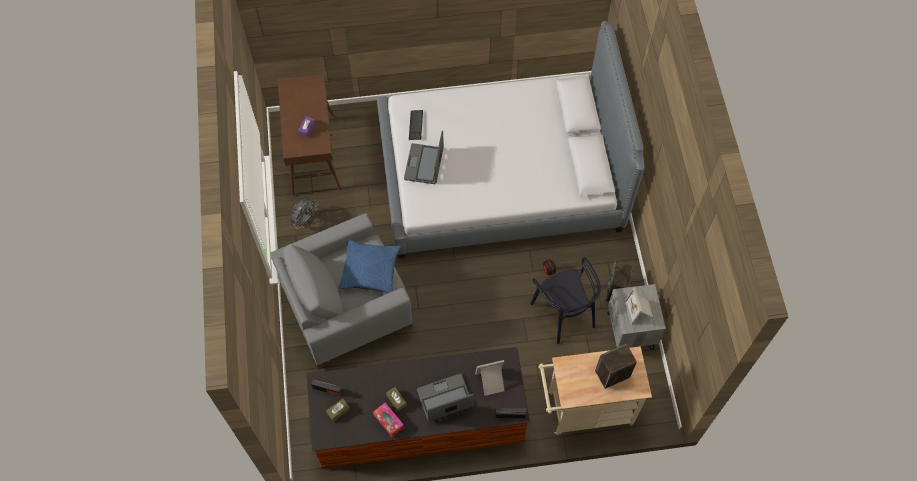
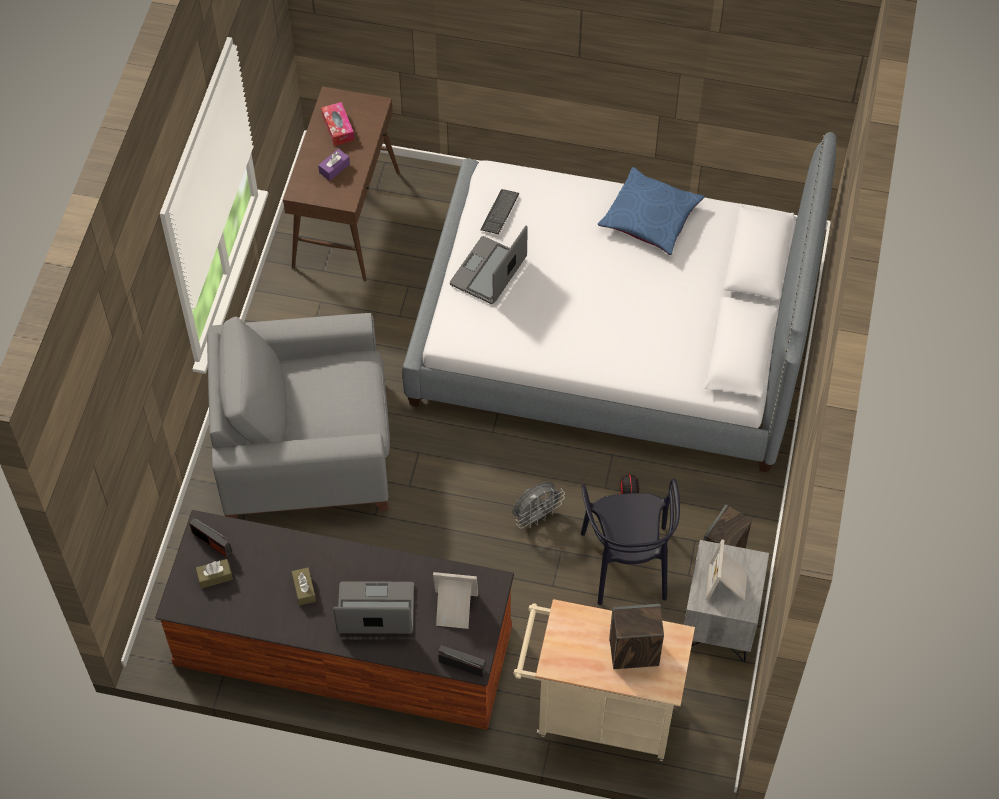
camera: 20 degrees right, 5 degrees down
(305, 219) = (295, 307): grey fan -> grey fan (536, 516)
(370, 270) = (347, 397): blue pillow -> blue pillow (650, 218)
(388, 421) = (281, 614): tissue box -> tissue box (338, 128)

